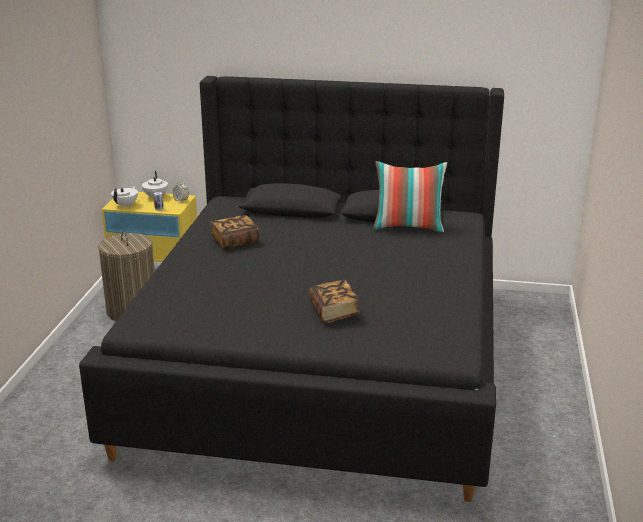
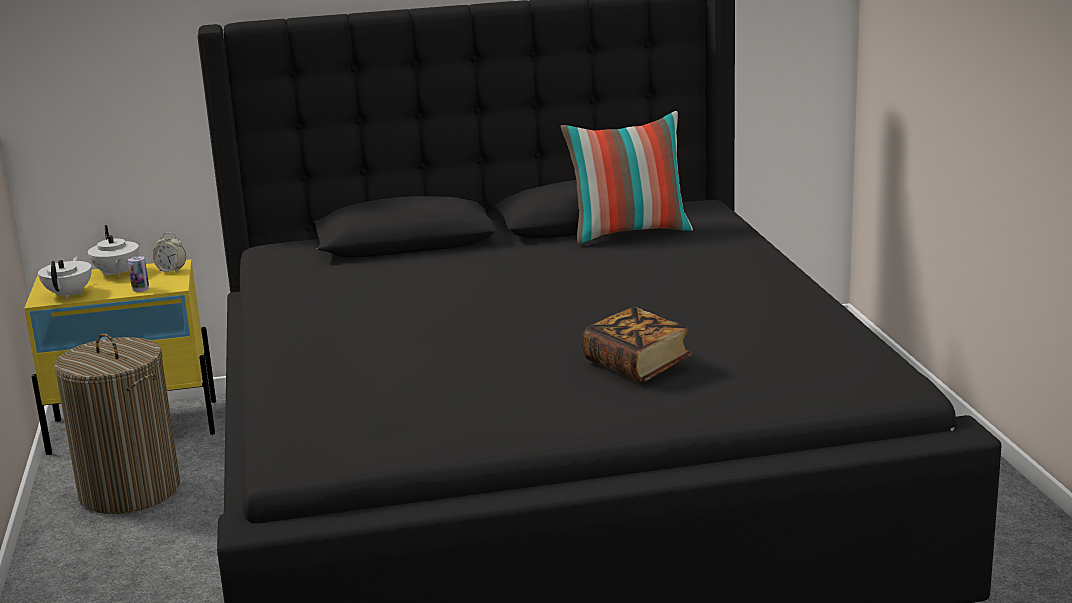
camera: 20 degrees left, 5 degrees down
(235, 241) = (355, 301): book -> none

